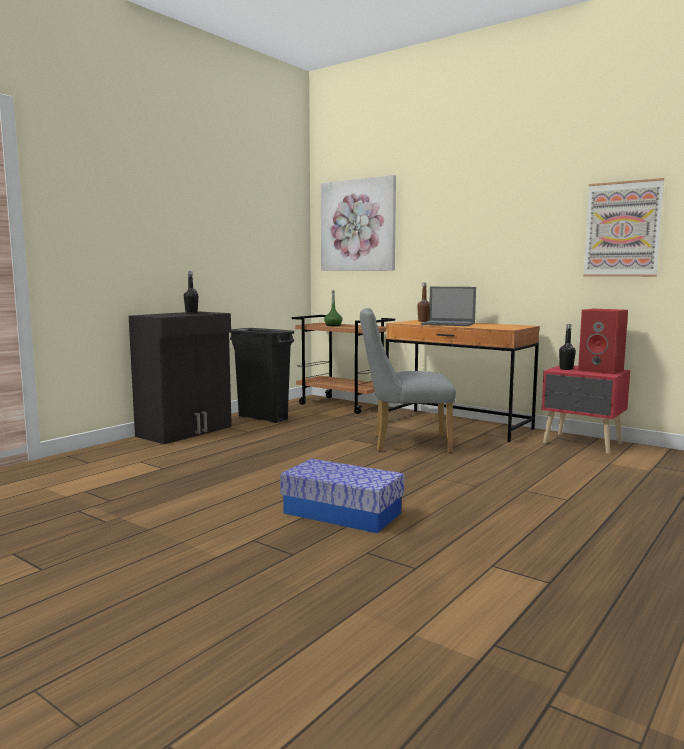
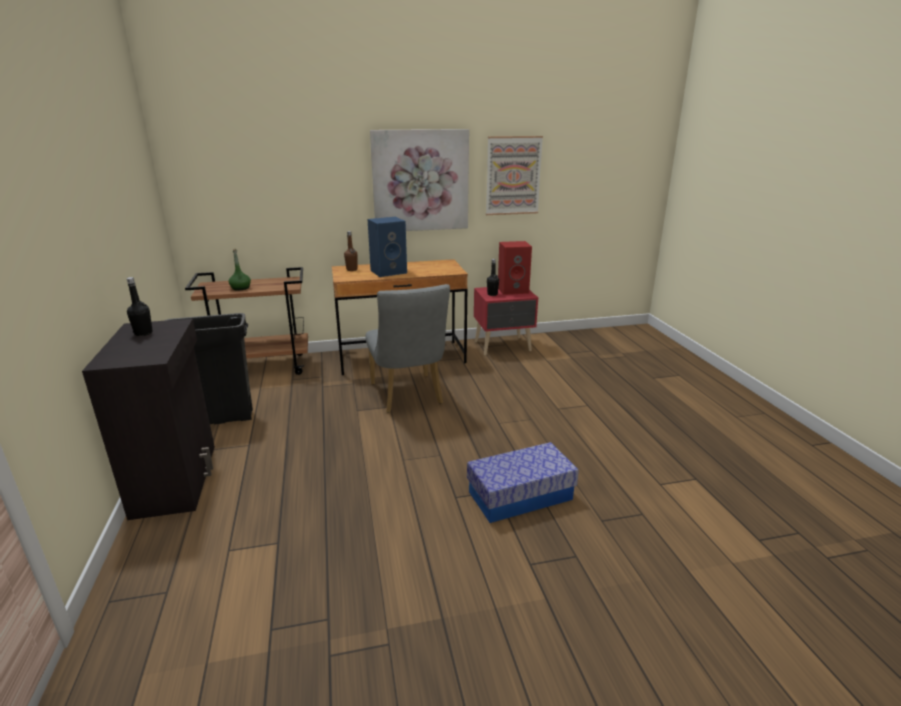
camera: 50 degrees left, 15 degrees up
(358, 225) = (235, 166): picture -> picture (420, 181)
(404, 443) = (408, 396): grey chair -> grey chair turned 60 degrees counterclockwise
(448, 324) = (389, 271): laptop -> blue speaker

